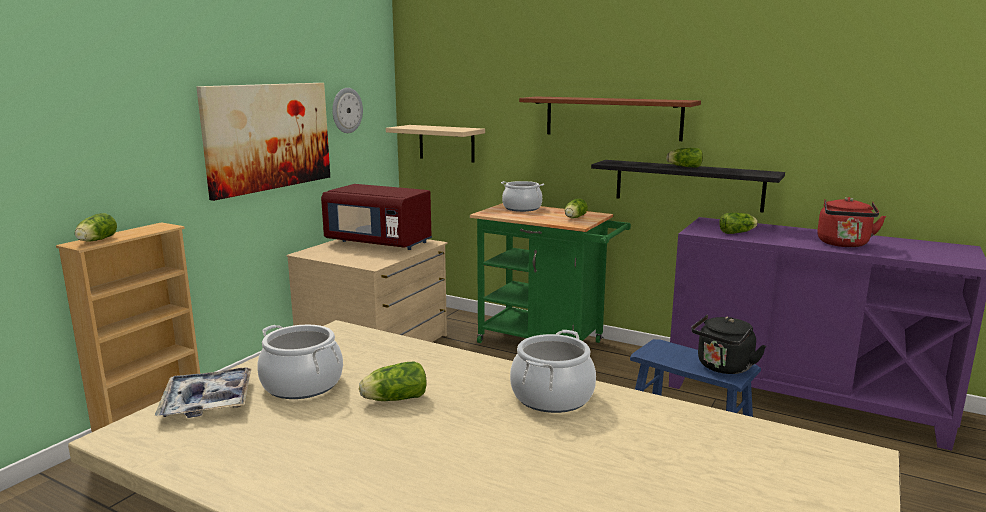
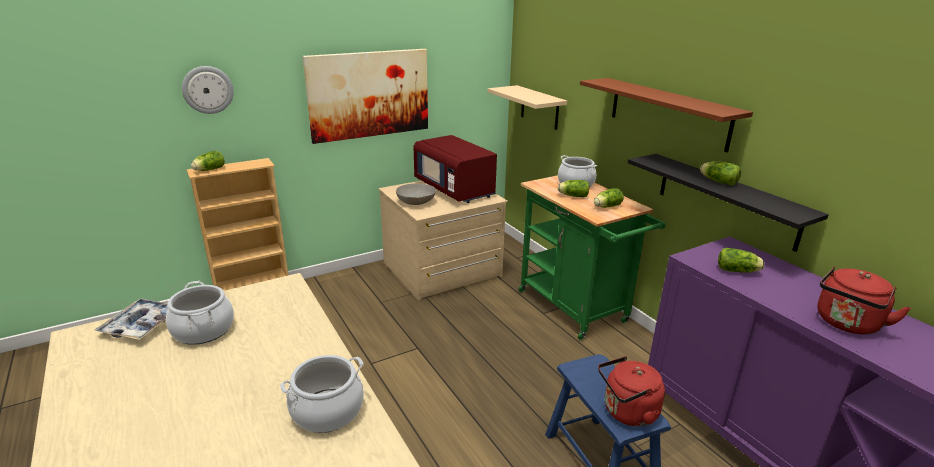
camera: 30 degrees right, 10 degrees up
(346, 110) = (452, 71): wall clock -> wall clock (208, 90)
(351, 258) = (416, 202): none -> grey bowl
(393, 399) = (231, 367): lettuce -> lettuce (572, 196)
(723, 368) = (627, 413): black kettle -> red kettle

